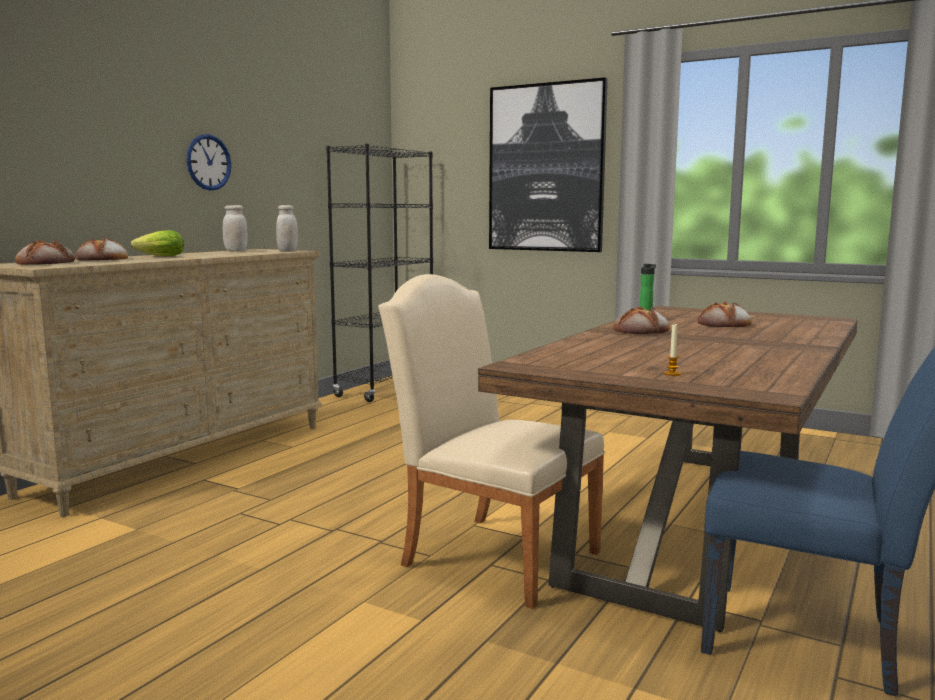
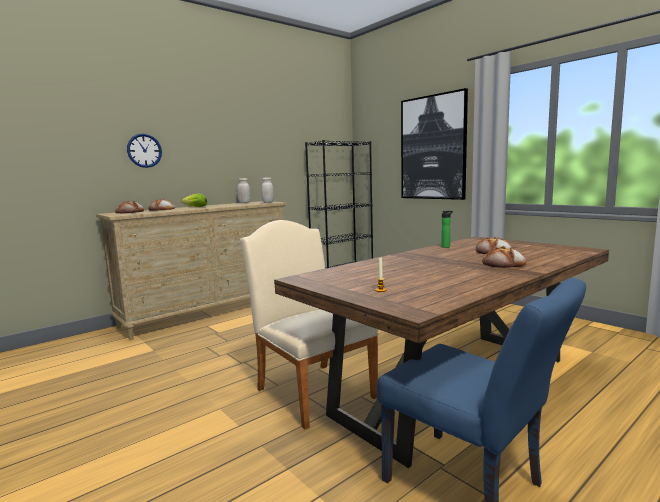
camera: 20 degrees right, 0 degrees up
(208, 162) = (231, 156): wall clock -> wall clock (144, 150)
(641, 330) = (426, 255): bread -> bread (504, 264)

